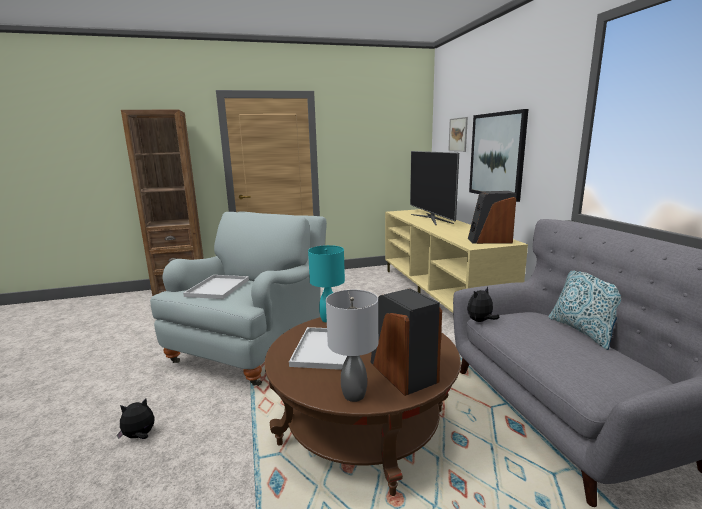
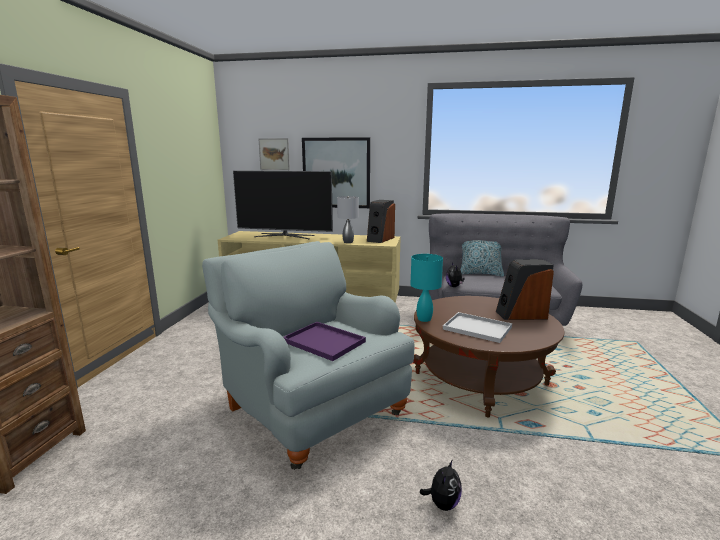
camera: 65 degrees left, 0 degrees up
(139, 436) = (442, 503): plush toy -> plush toy turned 150 degrees counterclockwise
(218, 288) = (325, 342): white tray -> purple tray
(354, 394) = (544, 330): grey table lamp -> grey table lamp (348, 242)

